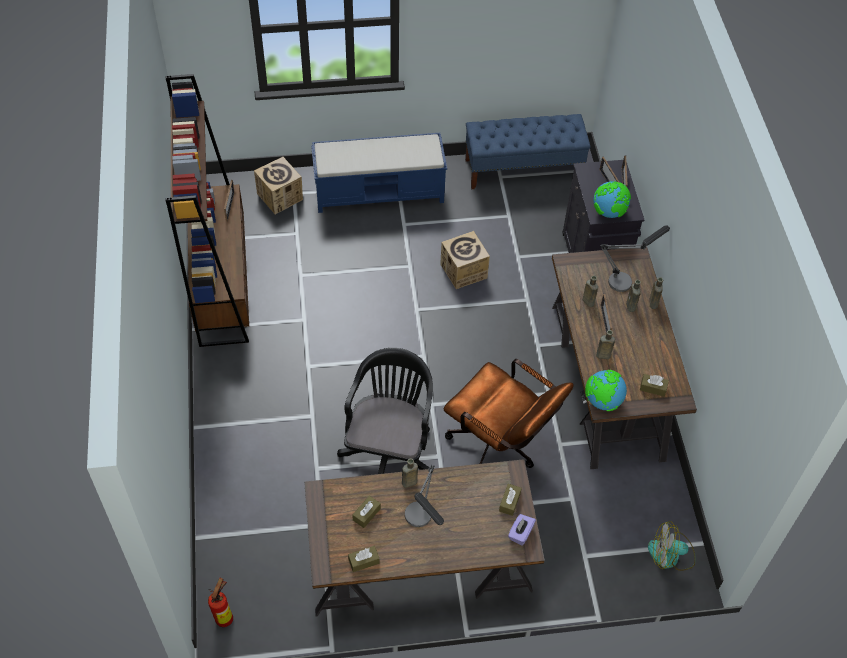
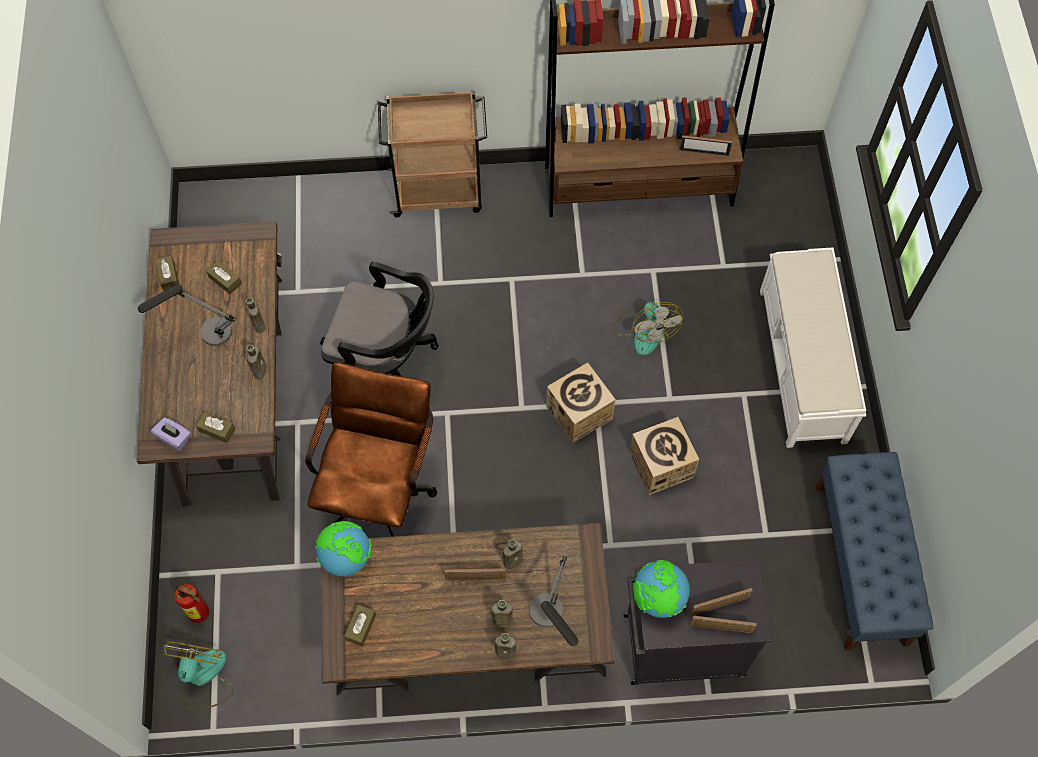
camera: 95 degrees right, 10 degrees up
(220, 422) = (439, 192): none -> brown cart
(226, 617) = (205, 205): fire extinguisher -> fire extinguisher (201, 614)
(280, 196) = (786, 246): cardboard box -> cardboard box (579, 413)
(354, 280) = (644, 330): none -> fan
(380, 191) = (802, 366): blue bench -> white bench
(500, 446) = (380, 488): brown office chair -> brown office chair turned 150 degrees clockwise
(602, 355) = (420, 567): brown bottle -> brown bottle (260, 369)

